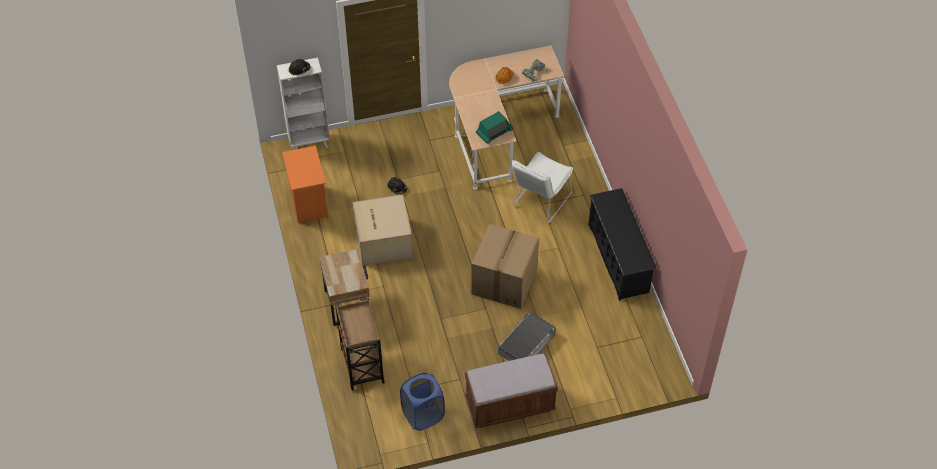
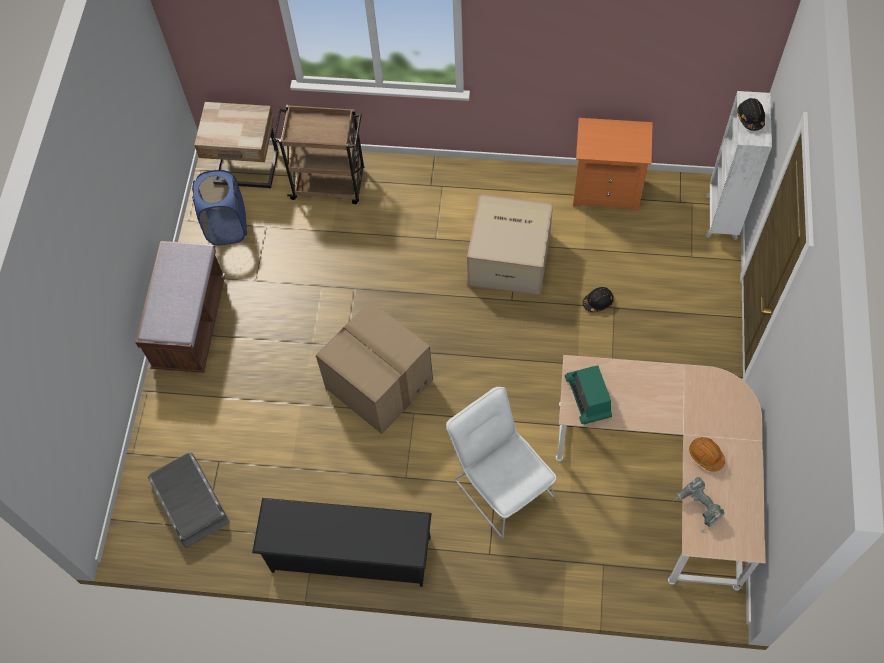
camera: 115 degrees right, 10 degrees up
(347, 304) = (425, 192): beige nightstand -> beige nightstand (246, 170)
(526, 344) = (267, 375): grey storage box -> grey storage box (190, 502)

